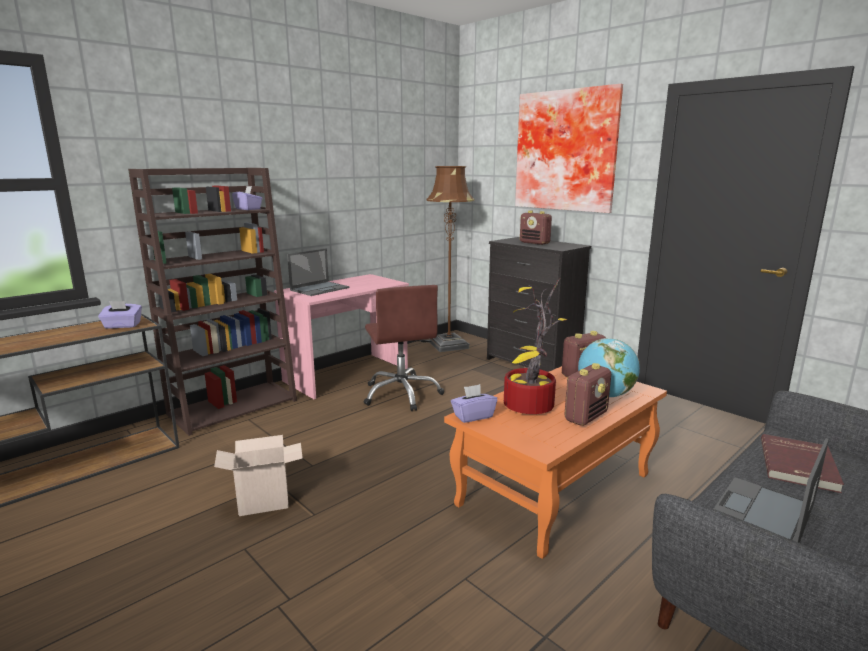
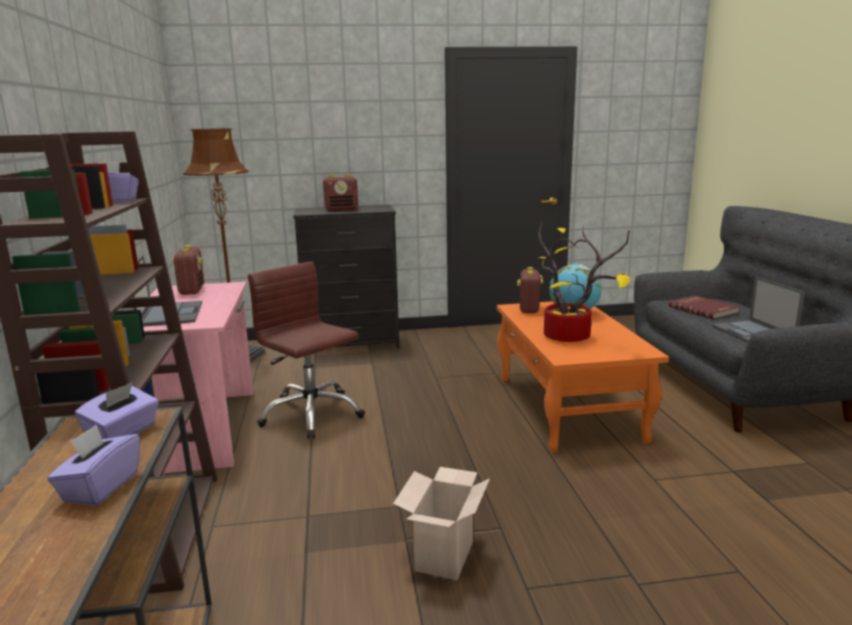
camera: 55 degrees left, 0 degrees up
(402, 394) = (311, 414): brown office chair -> brown office chair turned 150 degrees counterclockwise
(473, 416) = (565, 356): purple tissue box -> purple tissue box (100, 487)
(567, 151) = (344, 109): picture -> none
(585, 417) = (604, 327): radio -> radio (191, 290)

